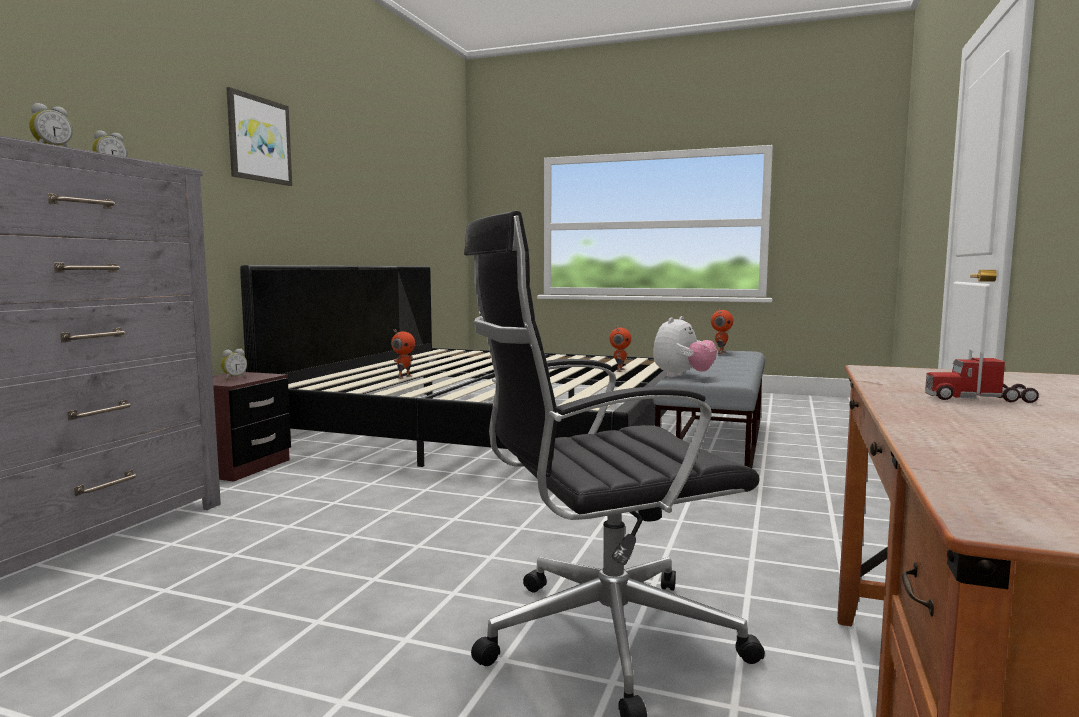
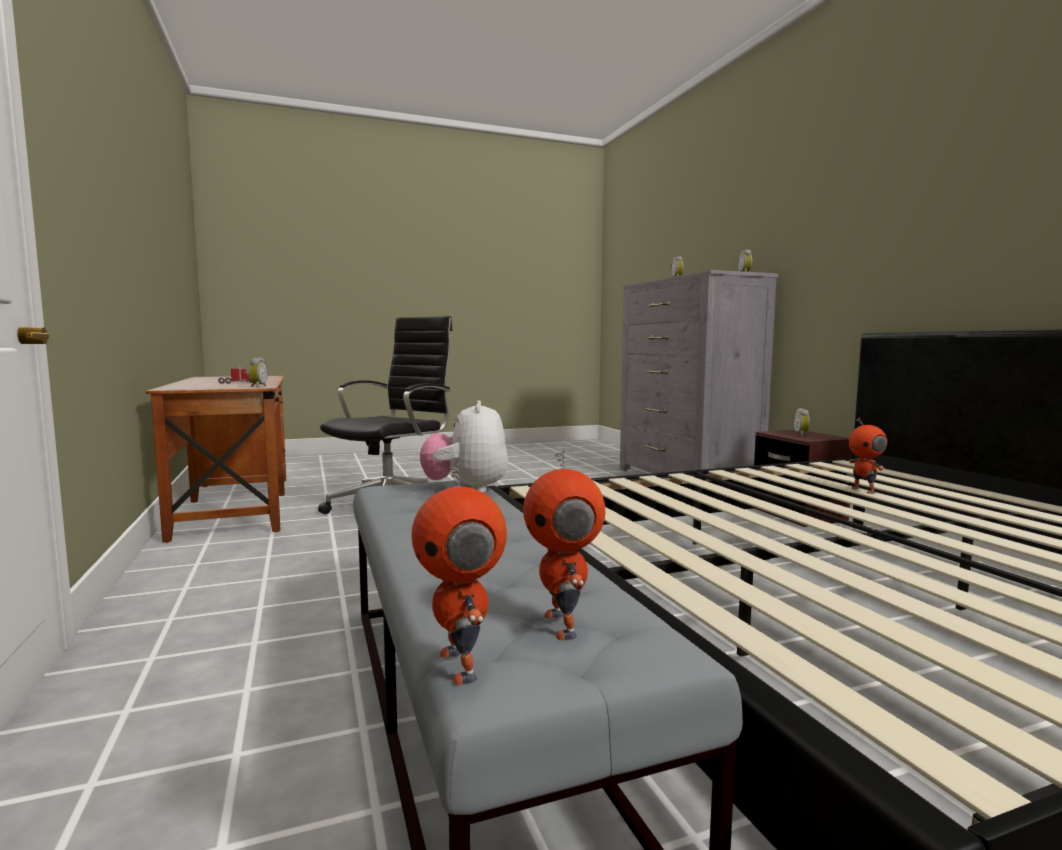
camera: 140 degrees right, 0 degrees up
(259, 139) = (930, 185): picture -> none
(619, 370) = (755, 592): toy robot -> toy robot (462, 665)
(885, 370) = (257, 386): none -> alarm clock

